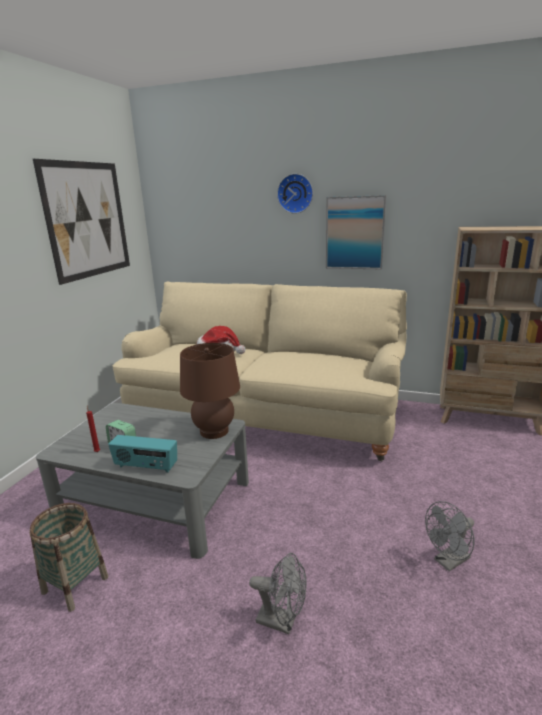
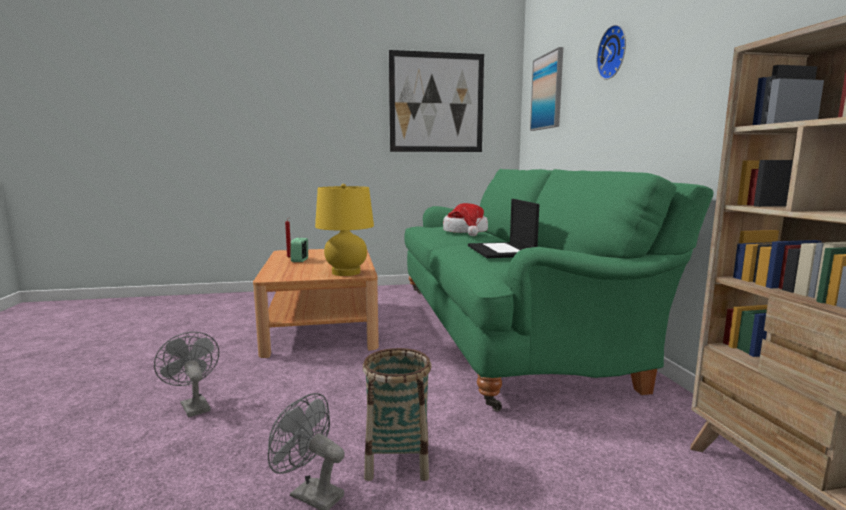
camera: 60 degrees right, 10 degrees down
(75, 584) = (220, 330): basket -> basket (397, 461)
(146, 466) = (276, 268): radio -> none
(156, 499) = (322, 325): grey coffee table -> brown coffee table
(214, 431) = (346, 272): brown table lamp -> yellow table lamp
(265, 415) = (506, 329): beige sofa -> green sofa
(282, 621) = (193, 405): grey fan -> grey fan turned 150 degrees clockwise
(312, 360) = (501, 251): none -> laptop
(355, 233) = (665, 95): picture -> picture (547, 92)

